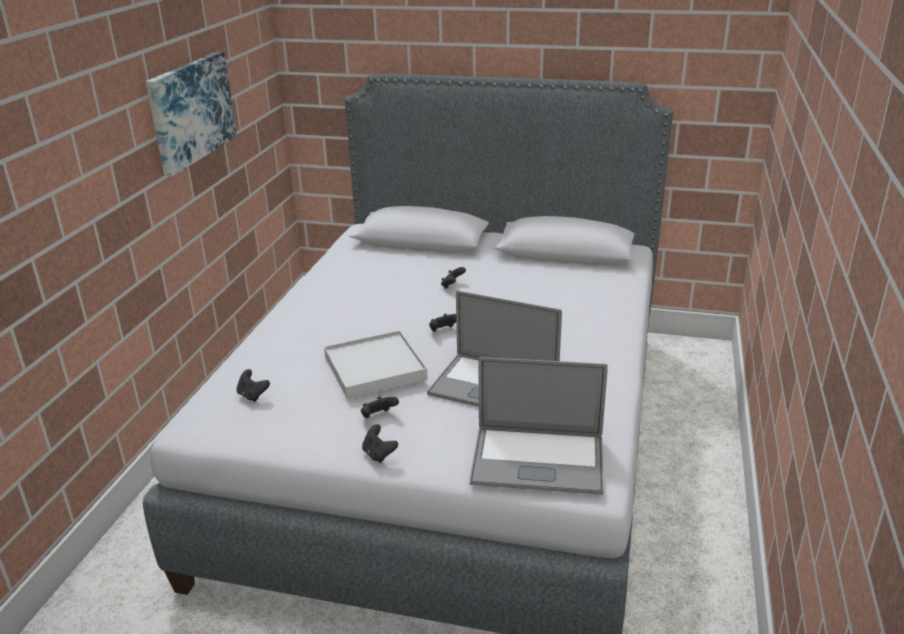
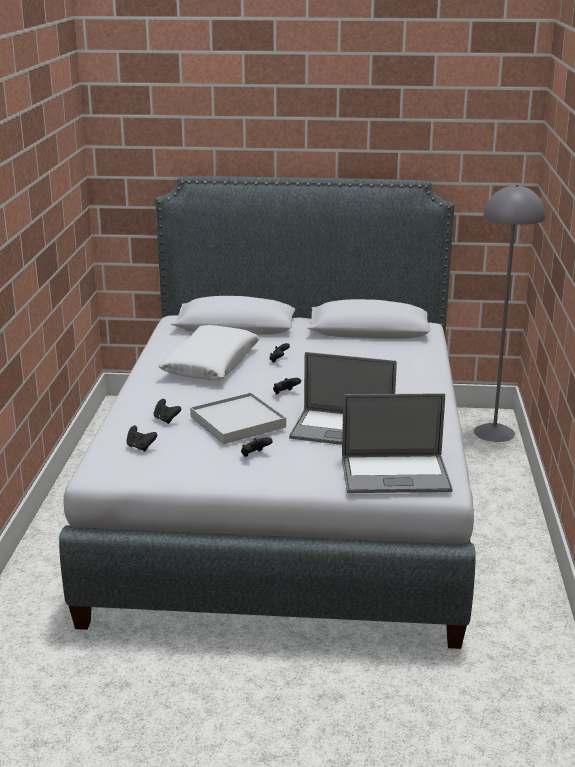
camera: 10 degrees left, 5 degrees down
(190, 111) = (38, 210): picture -> none
(376, 287) = (210, 364): none -> white pillow
(379, 454) = (266, 480): black game controller -> black game controller (166, 419)
(705, 369) = (494, 432): none -> grey floor lamp

